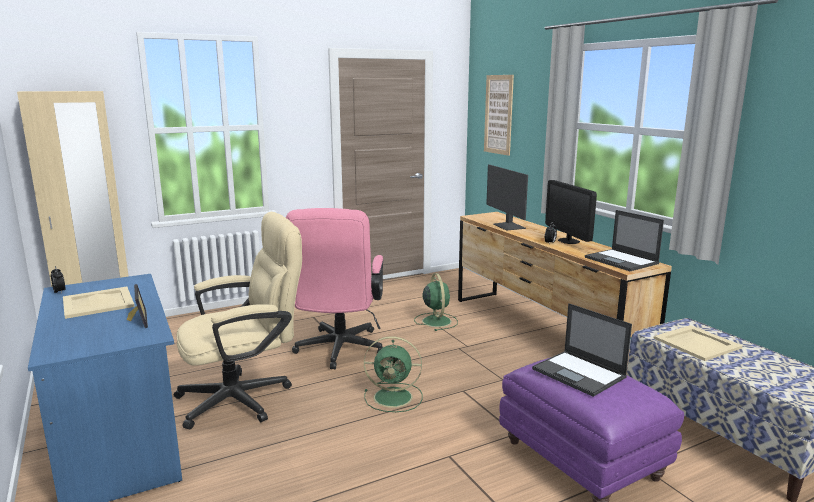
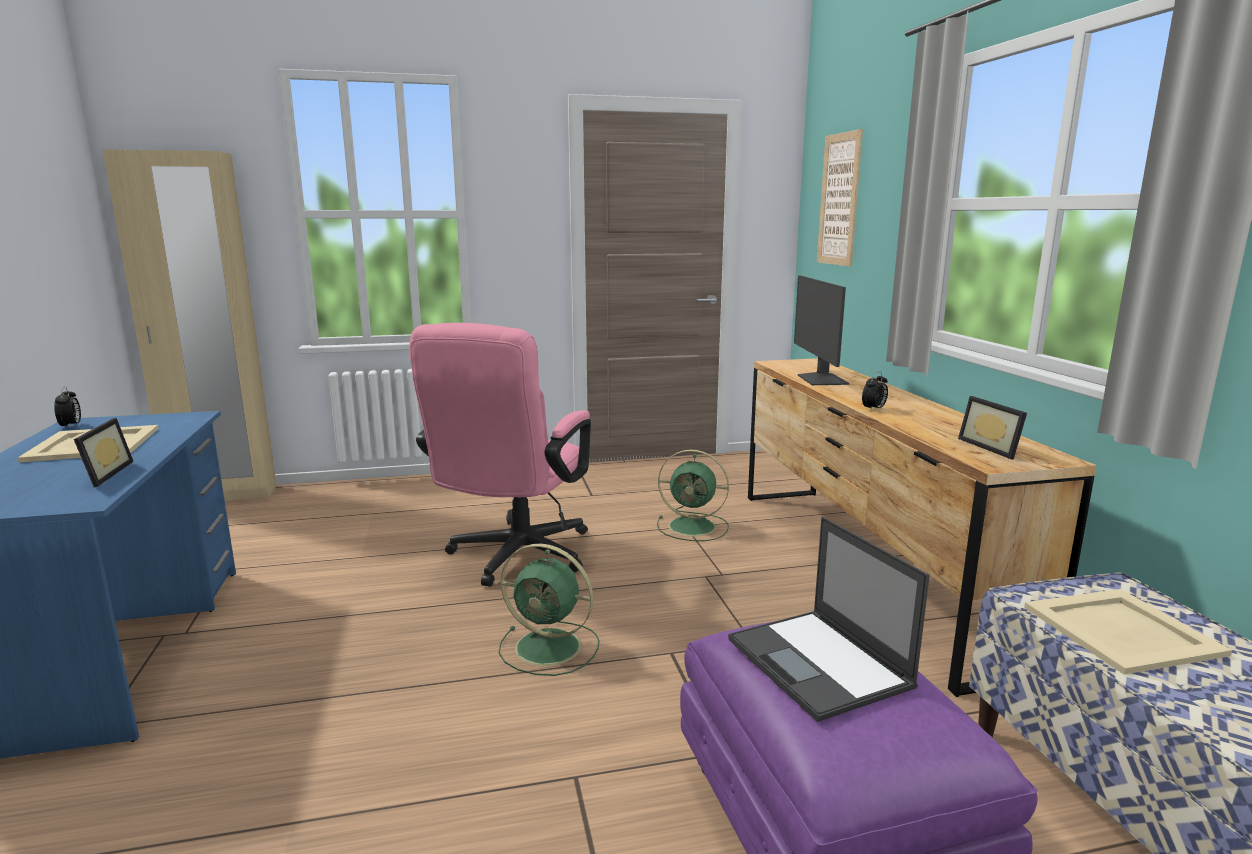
camera: 15 degrees right, 0 degrees up
(245, 397) = (331, 614): beige office chair -> none
(436, 321) = (694, 527): green fan -> green fan turned 105 degrees clockwise
(568, 241) = (912, 408): monitor -> none
(622, 261) = (993, 447): laptop -> picture frame

